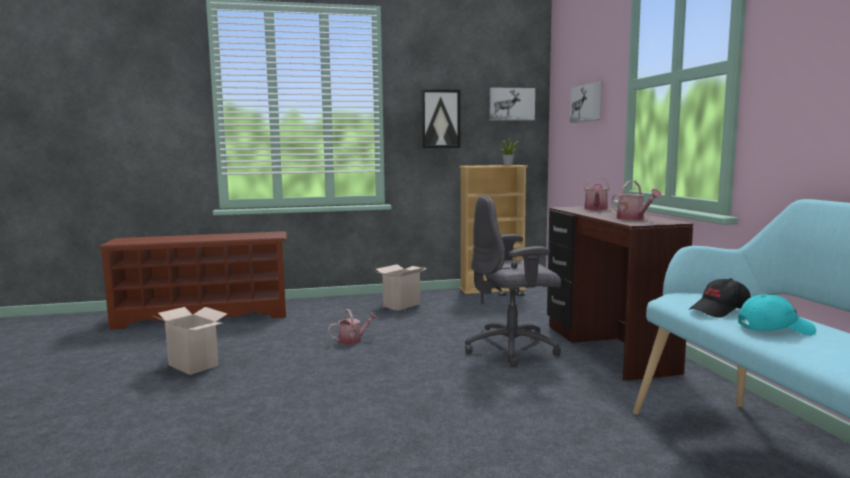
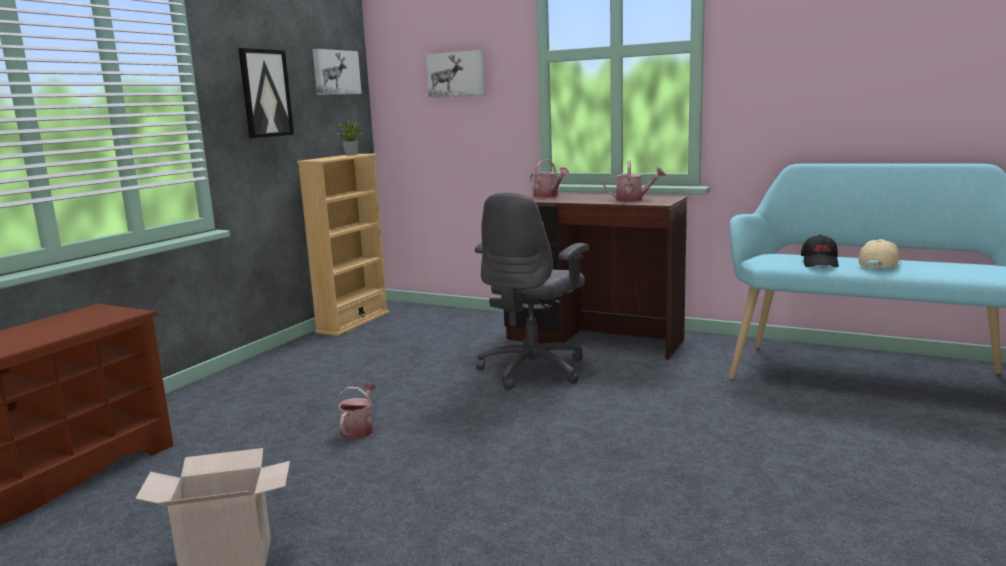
camera: 50 degrees left, 5 degrees up
(401, 305) = (297, 372): cardboard box -> none
(774, 329) = (879, 265): turquoise cap -> beige cap

